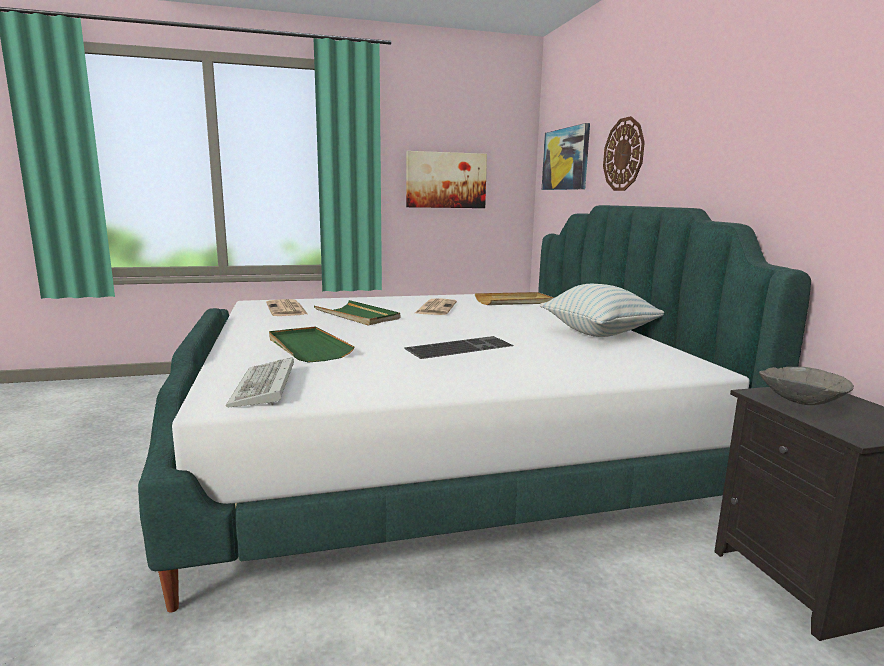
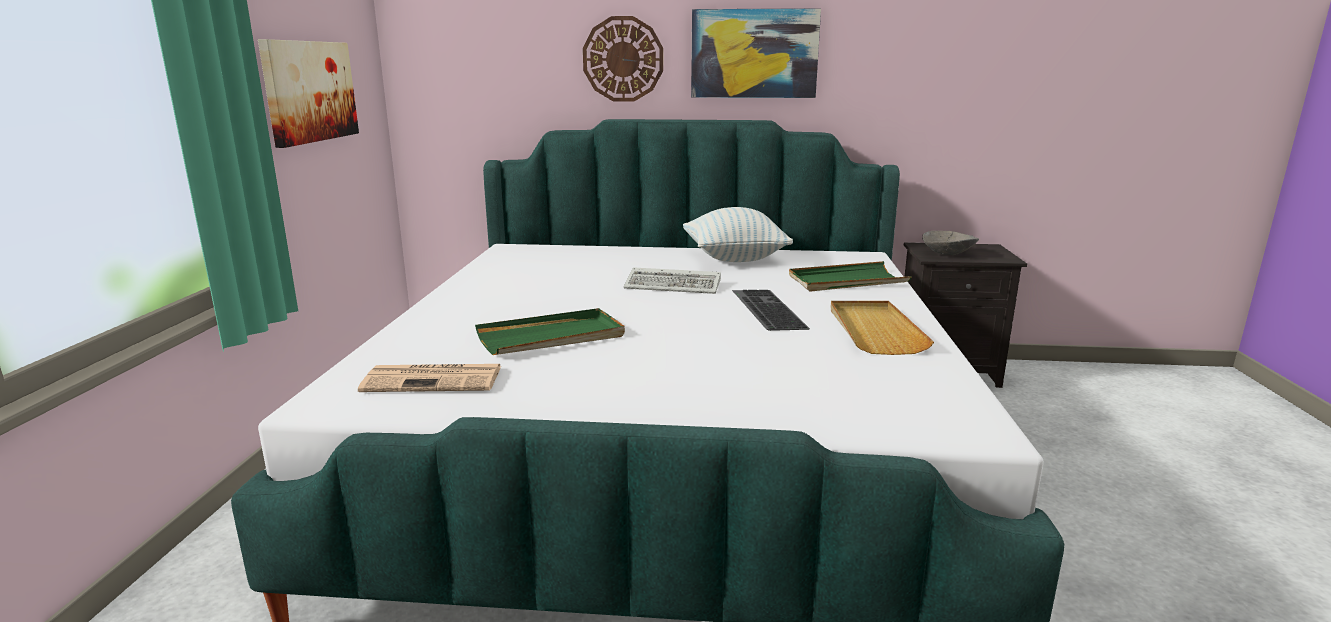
camera: 70 degrees left, 5 degrees up
(265, 388) = (917, 406): keyboard -> keyboard (675, 285)
(307, 347) = (732, 377): green tray -> green tray (847, 281)
(435, 308) = (542, 294): newspaper -> none
(514, 302) = (548, 259): beige tray -> beige tray (874, 330)
(565, 159) = (480, 56): picture -> picture (754, 54)

